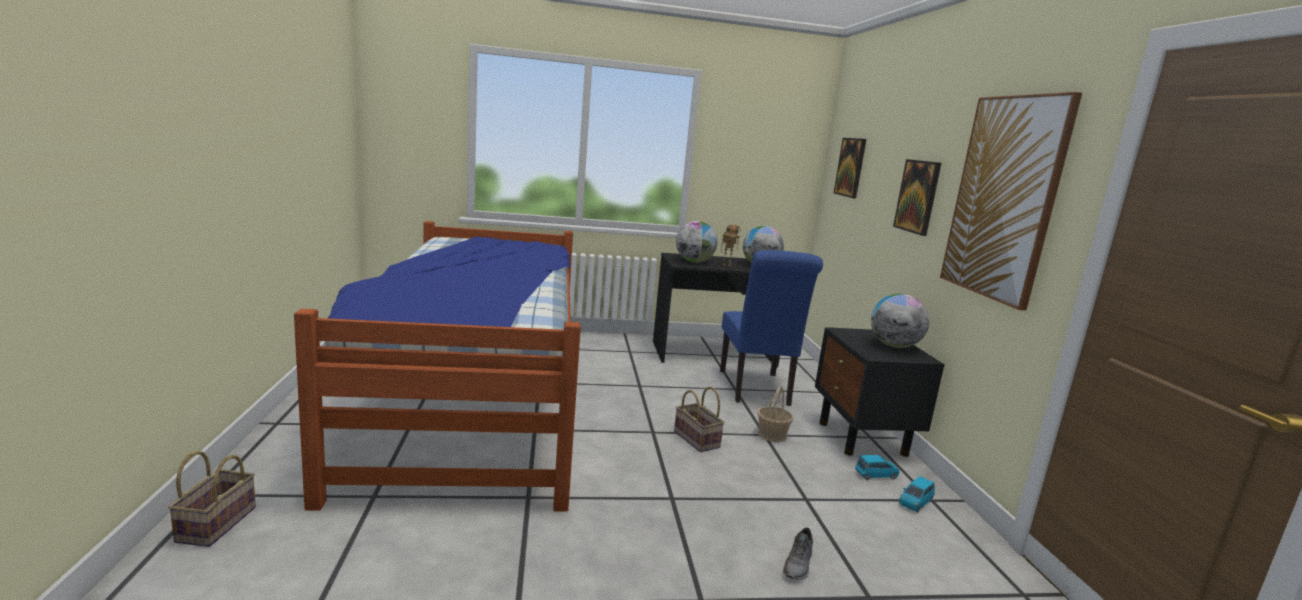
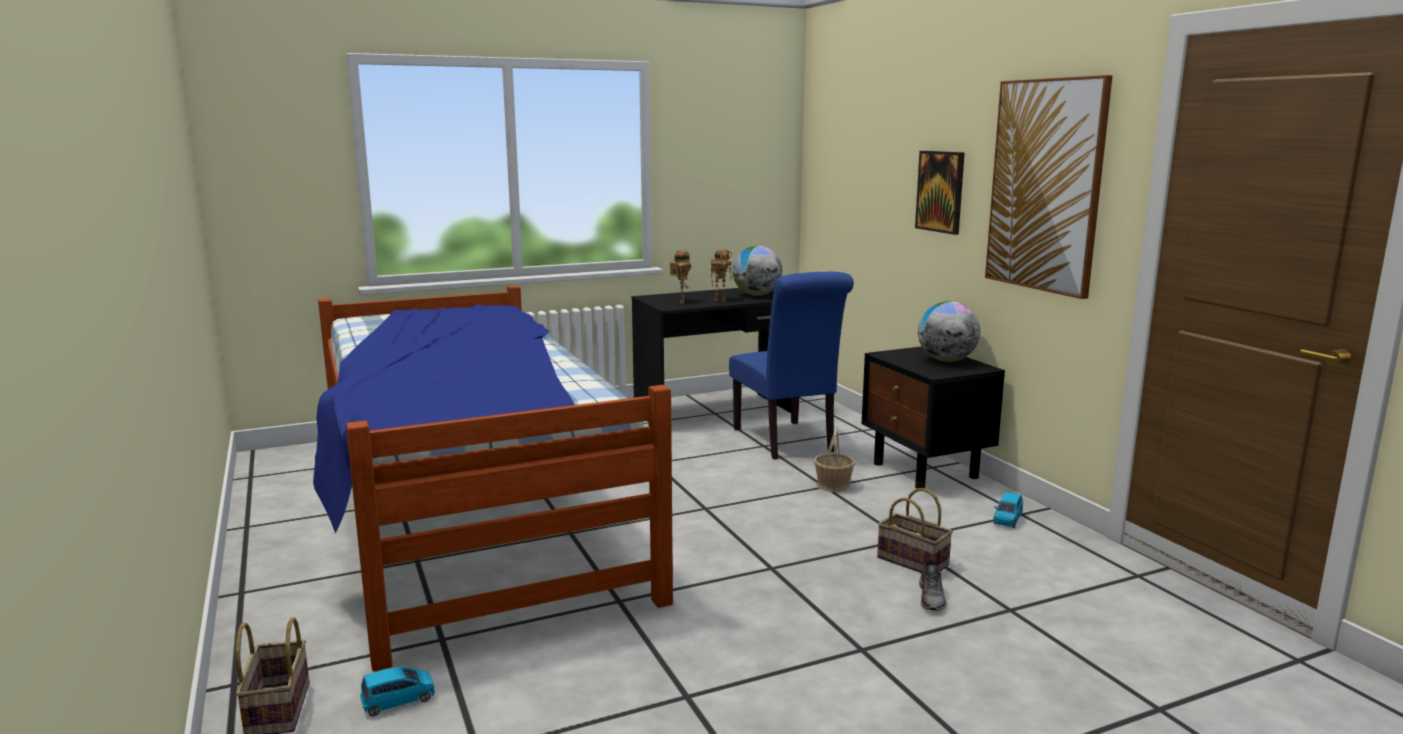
camera: 15 degrees left, 0 degrees up
(694, 262) = (681, 301): globe -> toy robot
(698, 440) = (759, 506): basket -> basket (915, 561)
(850, 167) = (843, 163): picture -> none
(876, 475) = (957, 502): blue toy car -> blue toy car (398, 700)

